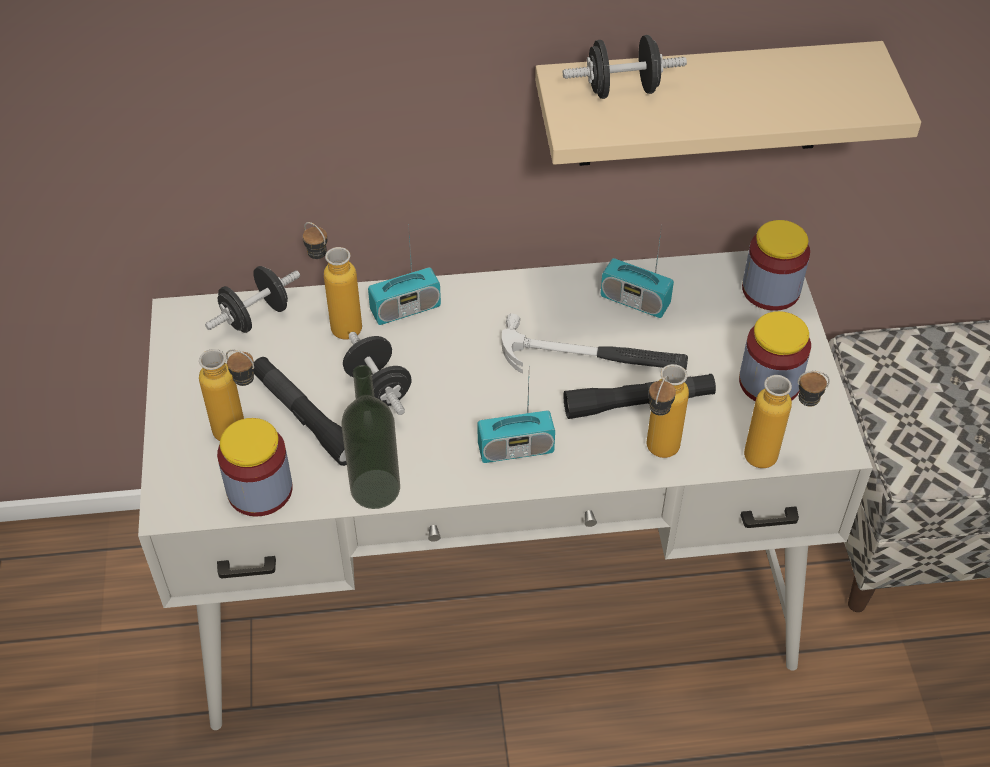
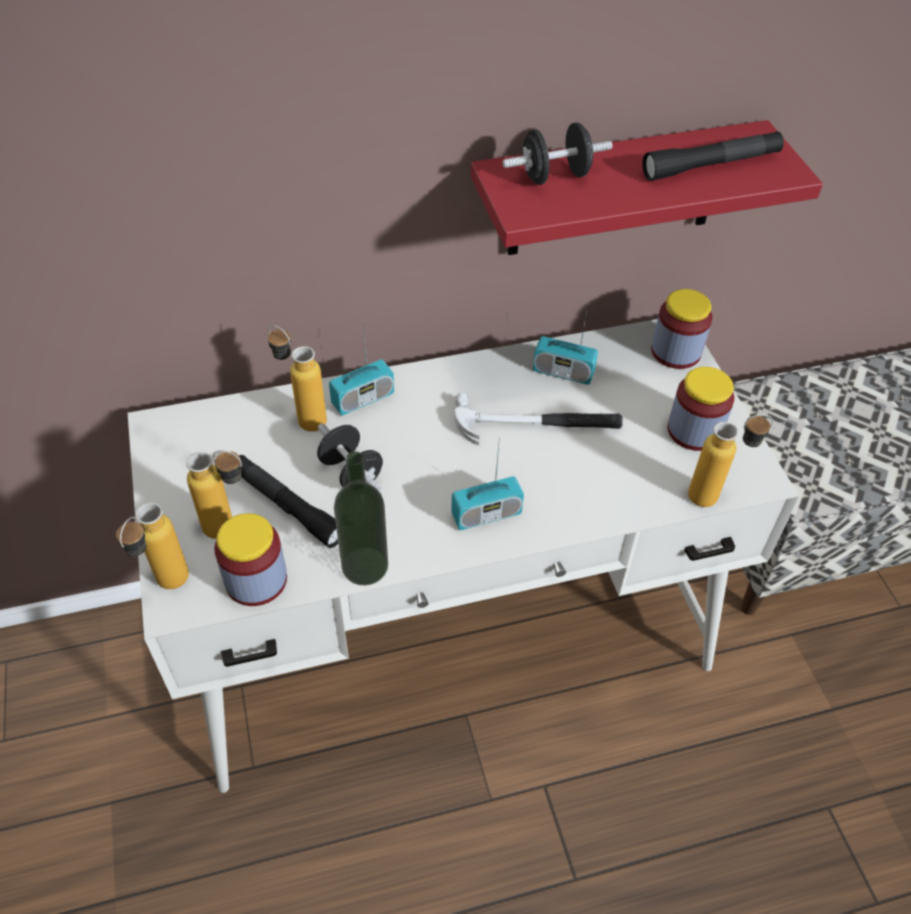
camera: 10 degrees left, 0 degrees up
(256, 316) = (227, 419): black dumbbell -> none
(638, 403) = (586, 461): black flashlight -> black flashlight (711, 166)
(657, 456) = (613, 506): bottle -> bottle (166, 588)
(703, 104) = (615, 190): beige shelf -> red shelf

